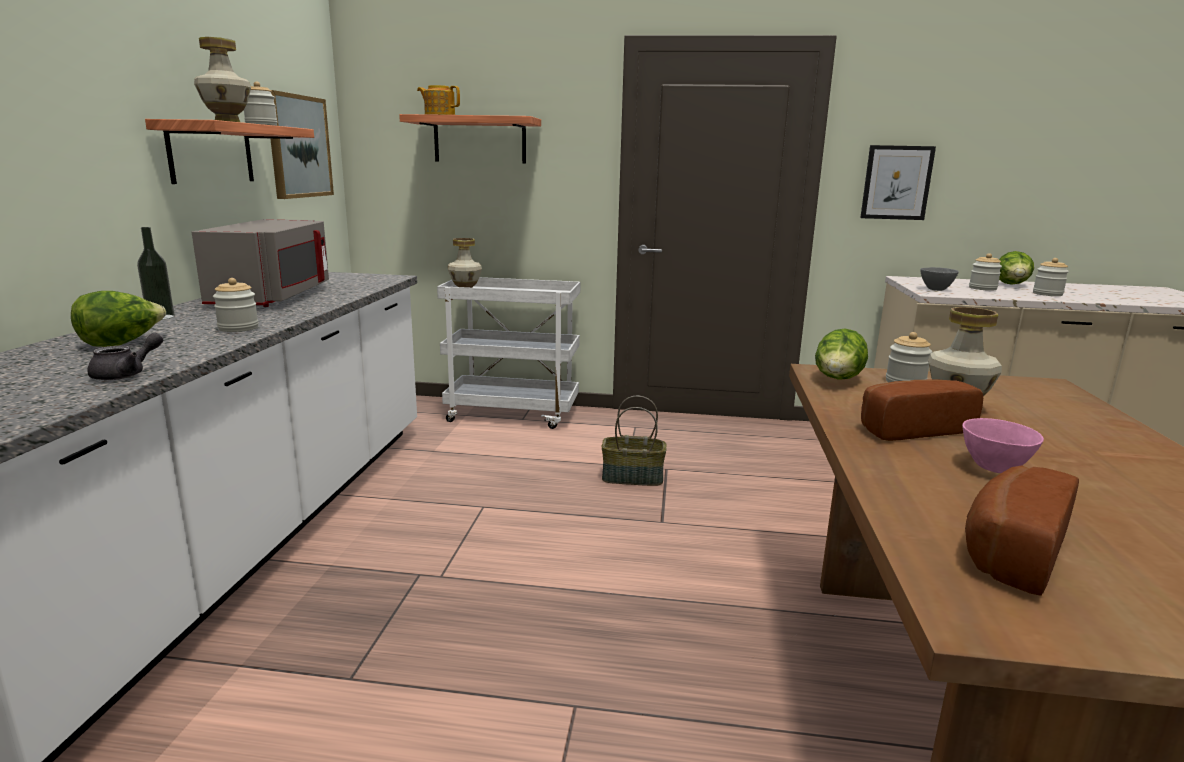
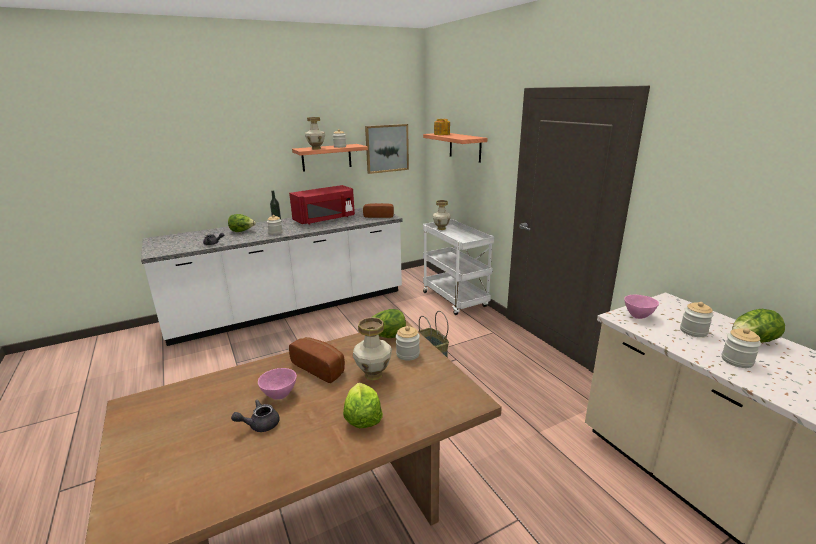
camera: 55 degrees right, 5 degrees up
(274, 296) = (325, 219): grey microwave -> red microwave
(896, 182) = (686, 215): picture -> none
(935, 289) = (638, 316): grey bowl -> pink bowl
(1008, 551) = (185, 407): bread -> bread (379, 216)
(1079, 434) = (362, 417): none -> lettuce
(1092, 496) = (260, 424): none -> grey teapot

